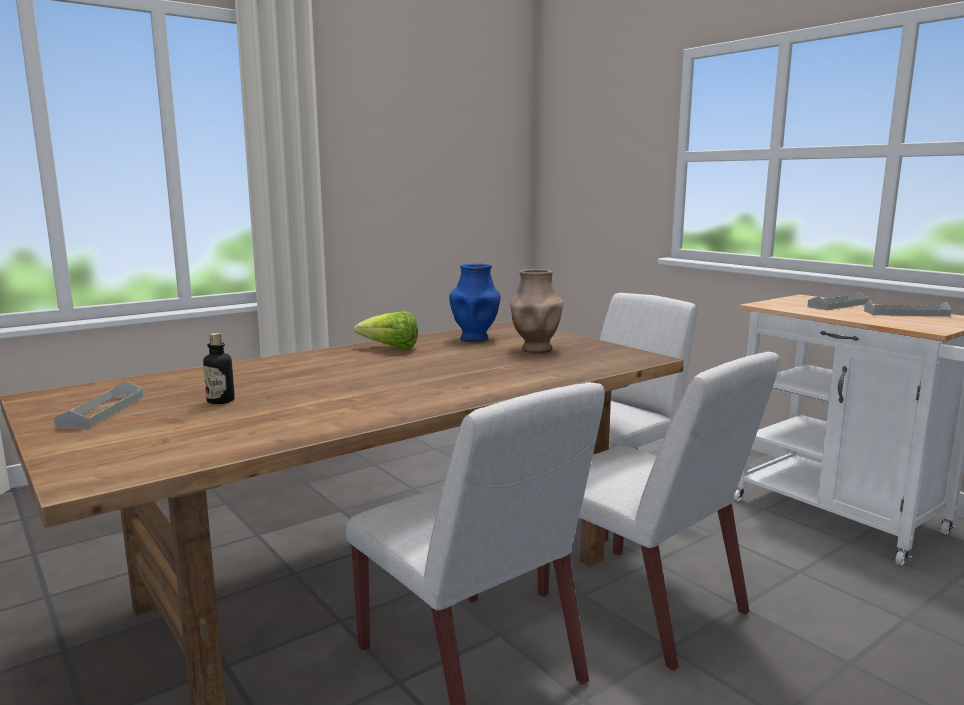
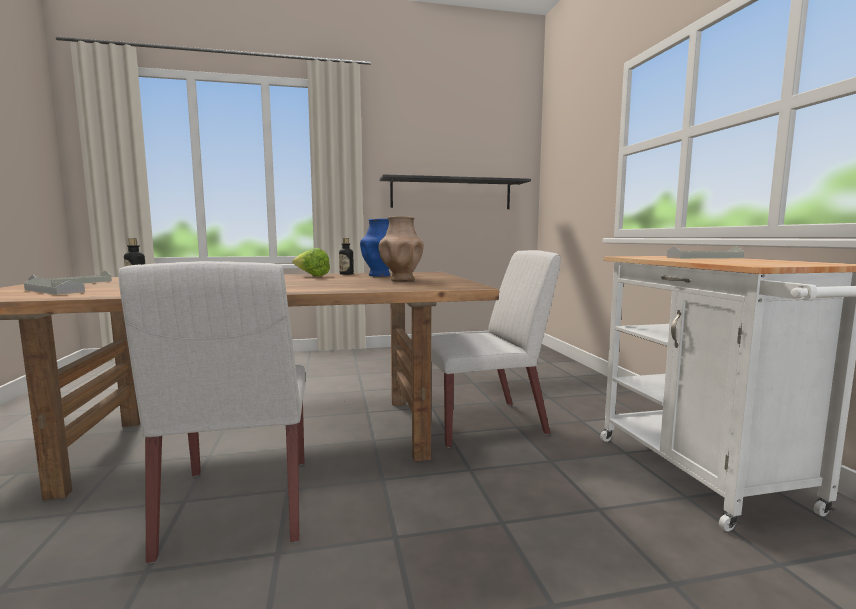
camera: 25 degrees right, 5 degrees down
(422, 339) = (346, 274): none -> bottle
(432, 189) = (451, 194): none -> black shelf
(643, 605) = (418, 499): white chair -> none
(906, 313) = (766, 261): grey tray -> grey tray (54, 291)

